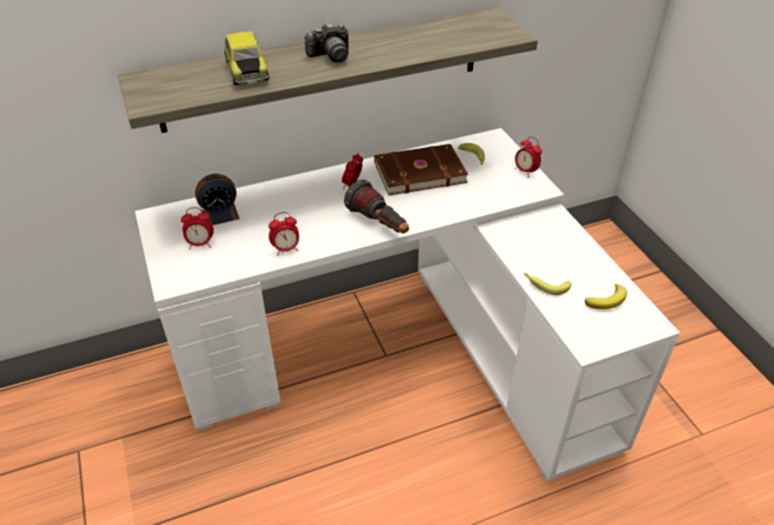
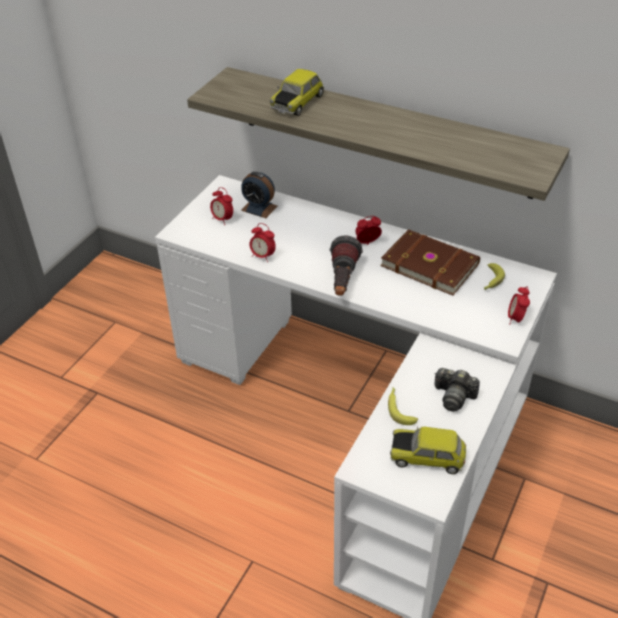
camera: 50 degrees right, 0 degrees up
(330, 55) = (366, 120): camera -> camera (454, 396)
(607, 300) = (427, 456): banana -> toy car

